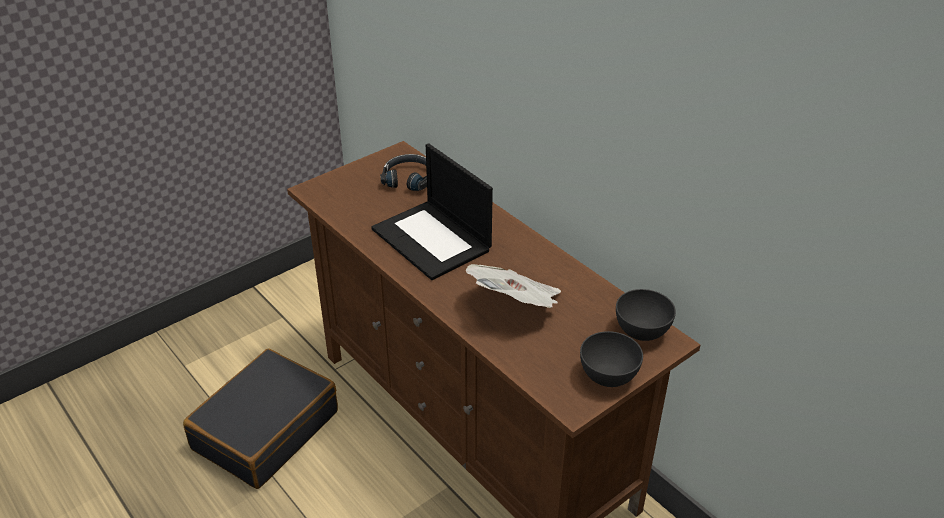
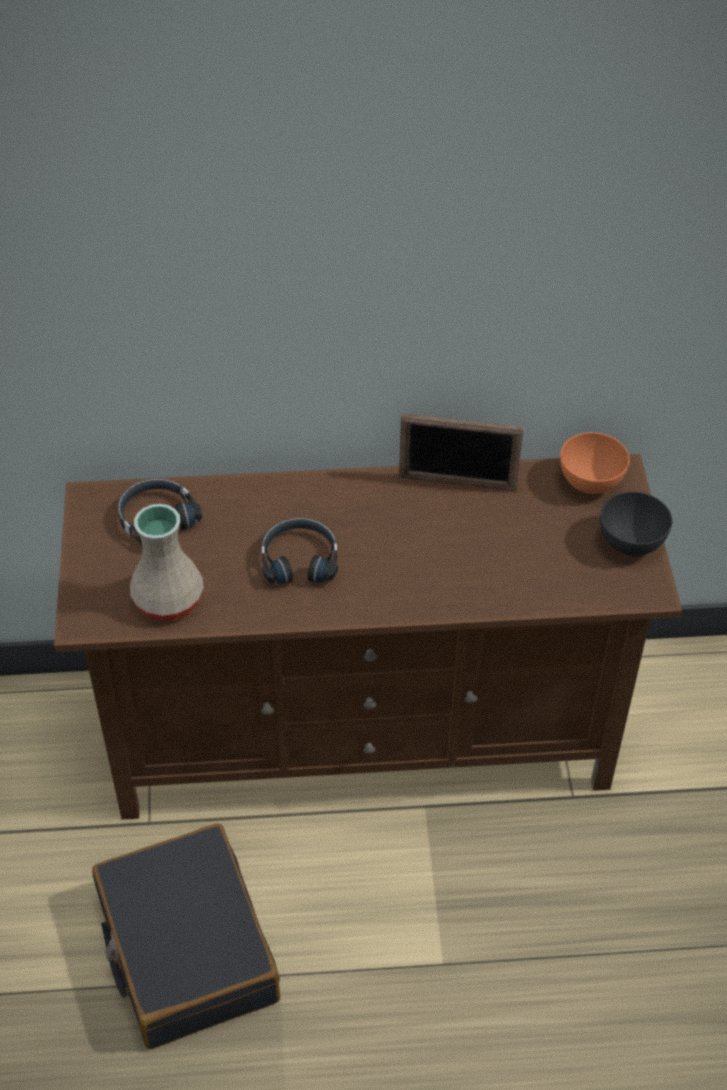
camera: 55 degrees left, 10 degrees up
(355, 209) = (170, 599): none -> beige vase
(433, 240) = (299, 559): laptop -> black headphones
(516, 304) = (472, 550): newspaper -> none
(567, 272) = (457, 483): none -> picture frame
(641, 331) = (589, 482): grey bowl -> orange bowl

